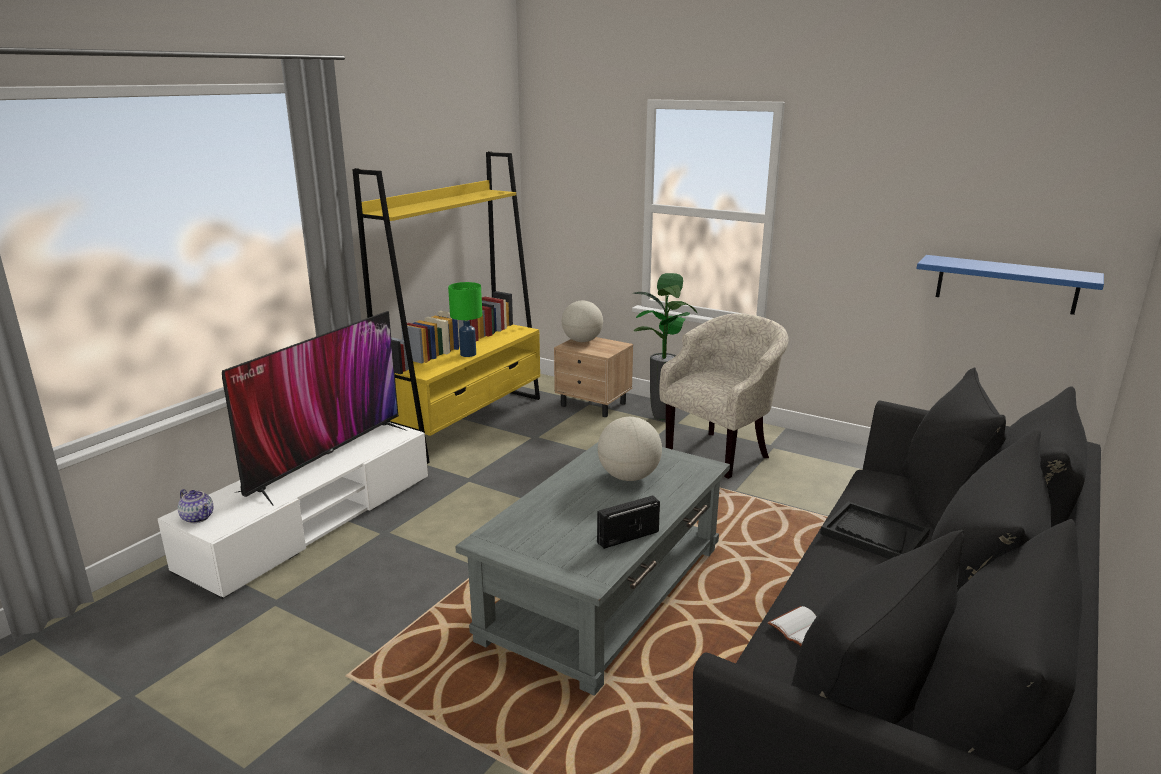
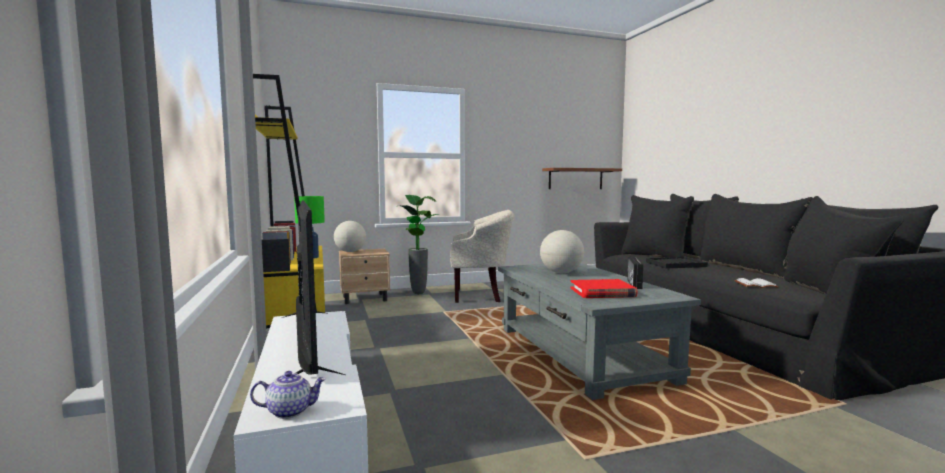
camera: 50 degrees left, 15 degrees down
(548, 530) = (602, 292): none -> red book
(721, 452) = (481, 296): beige armchair -> beige armchair turned 90 degrees clockwise
(1006, 284) = (575, 179): blue shelf -> brown shelf

